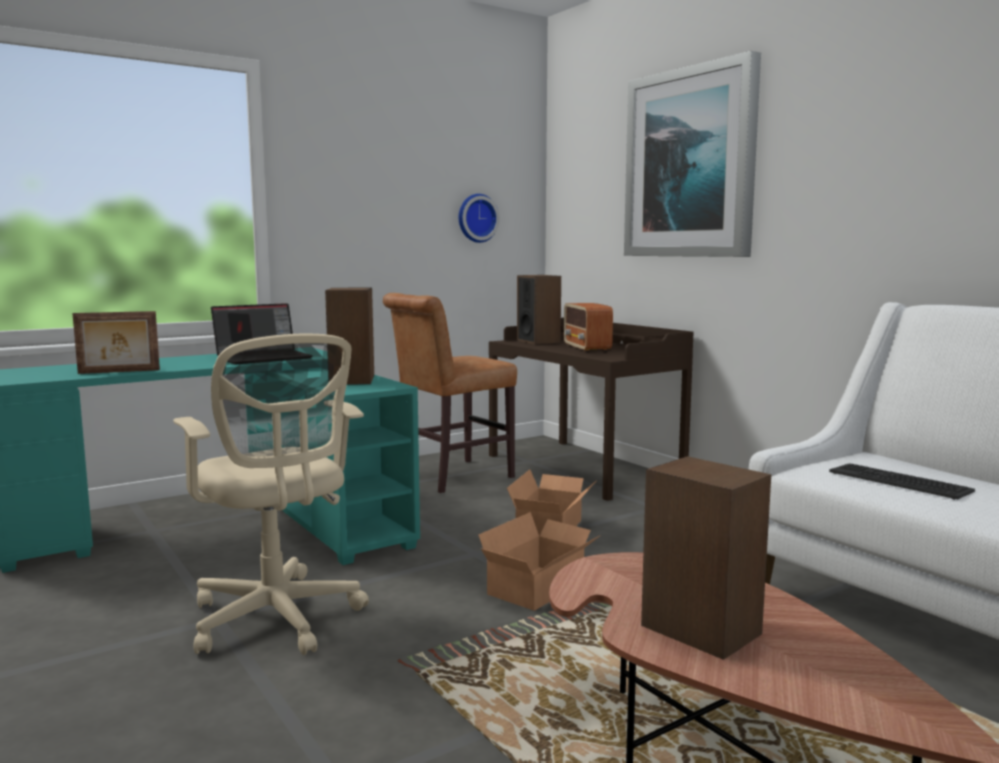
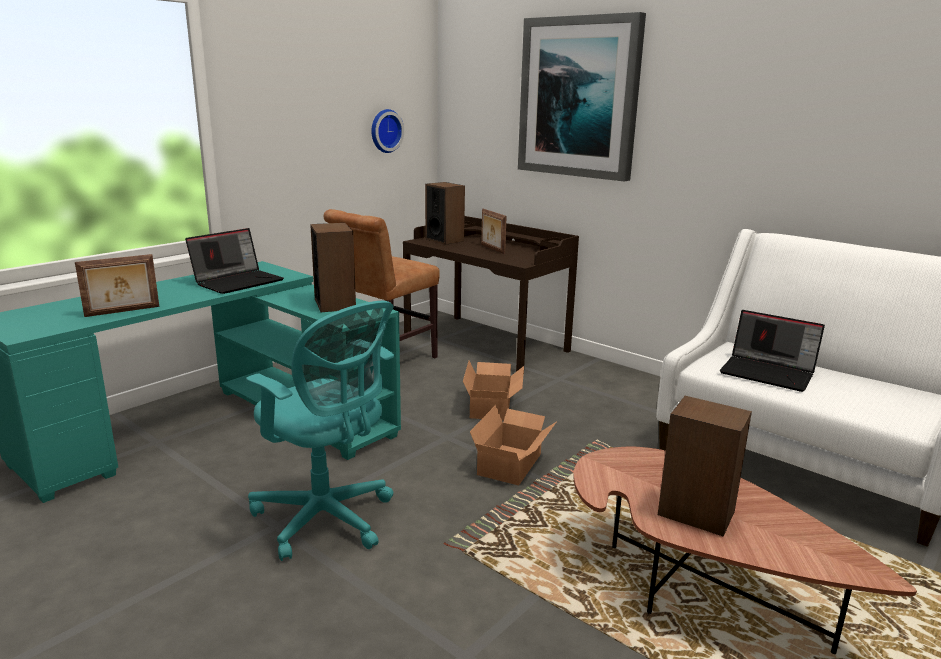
camera: 15 degrees left, 10 degrees up
(277, 620) = (327, 519): beige office chair -> turquoise office chair
(587, 348) = (492, 249): radio -> picture frame
(899, 482) = (768, 373): keyboard -> laptop

